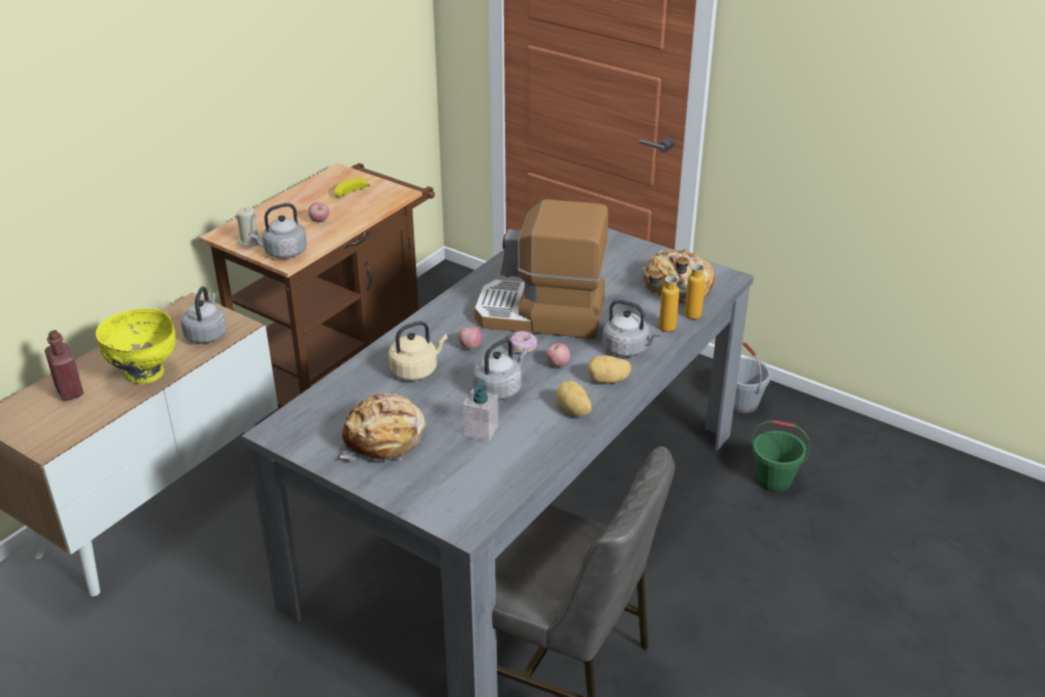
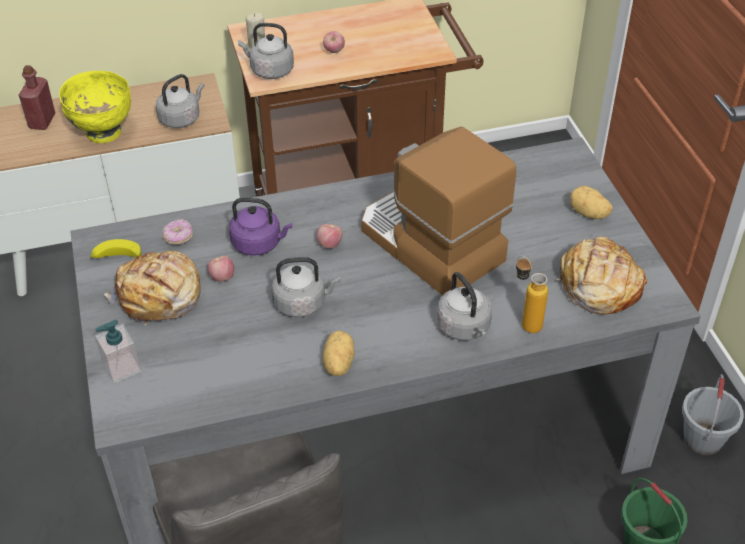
camera: 40 degrees right, 10 degrees up
(350, 193) = (392, 33): banana -> banana (117, 257)
(416, 370) = (259, 244): beige kettle -> purple kettle
(481, 431) = (239, 336): soap dispenser -> soap dispenser (121, 368)
(523, 348) = (372, 272): donut -> donut (178, 237)
(557, 364) = (381, 307): apple -> apple (222, 277)
(608, 380) = (405, 351): potato -> potato (588, 214)
(685, 314) = (570, 321): bottle -> none

